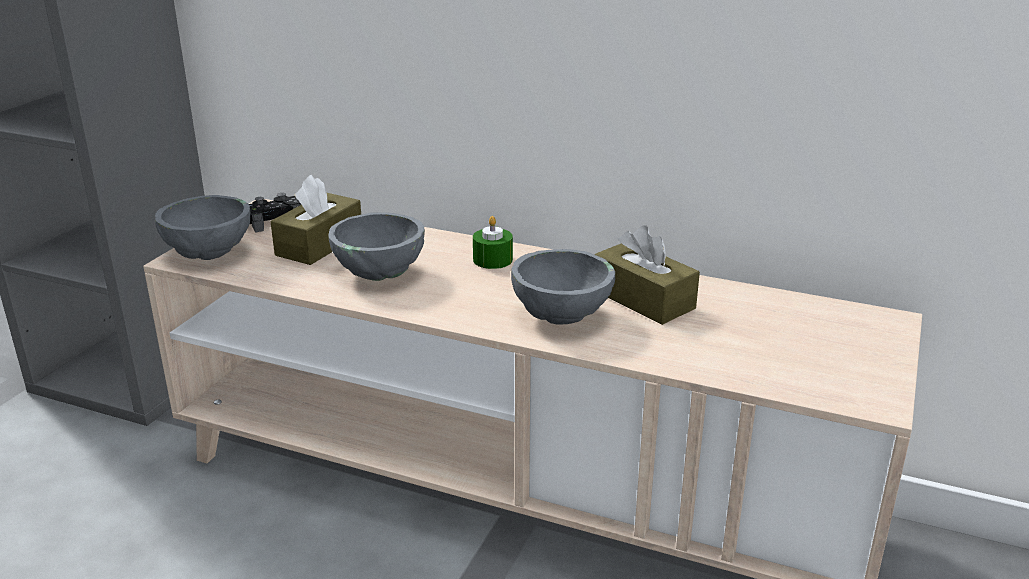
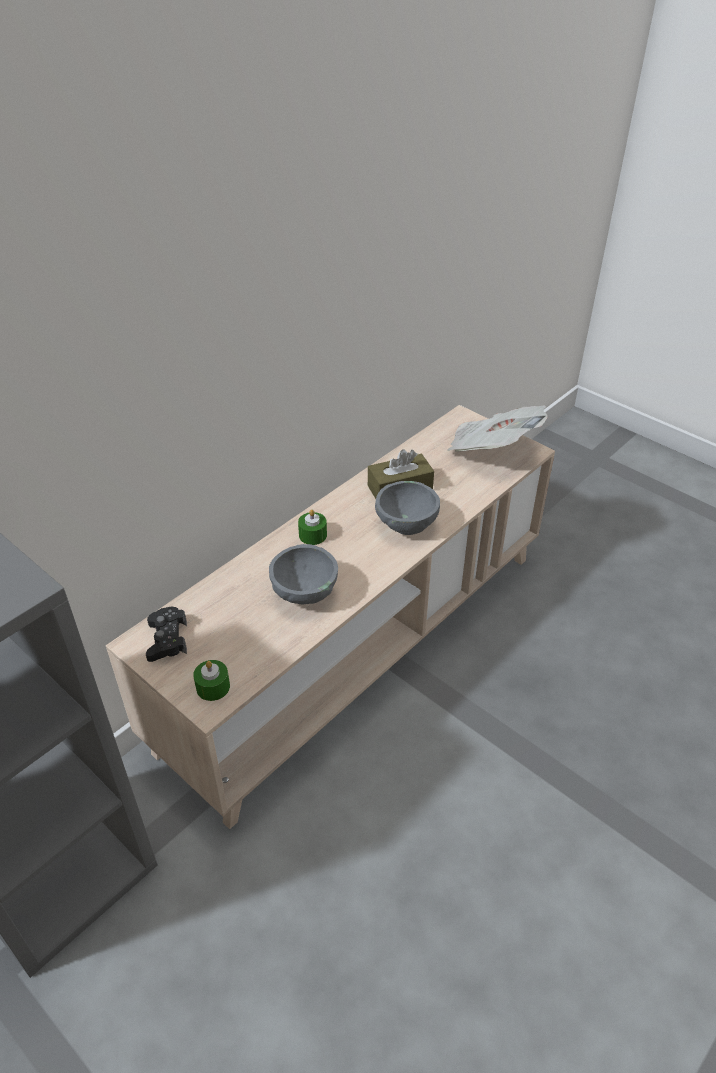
camera: 70 degrees left, 15 degrees up
(210, 255) = (213, 687): grey bowl -> green candle
(319, 244) = (233, 618): brown tissue box -> none
(831, 360) = (492, 449): none -> newspaper

